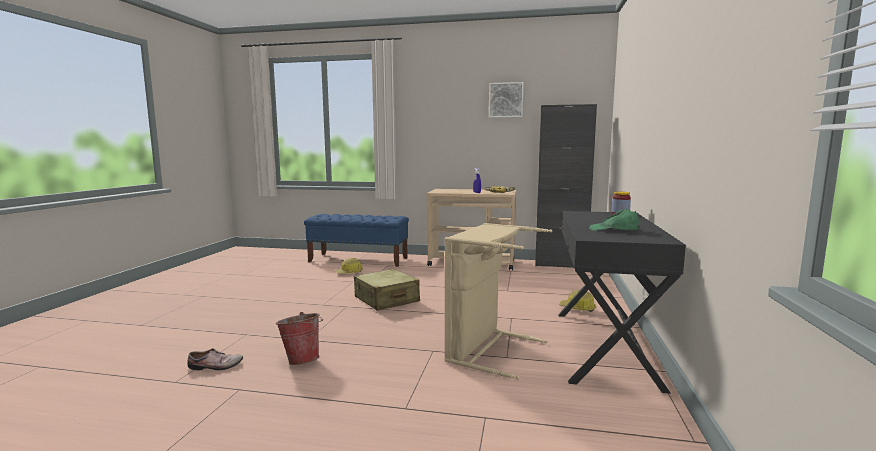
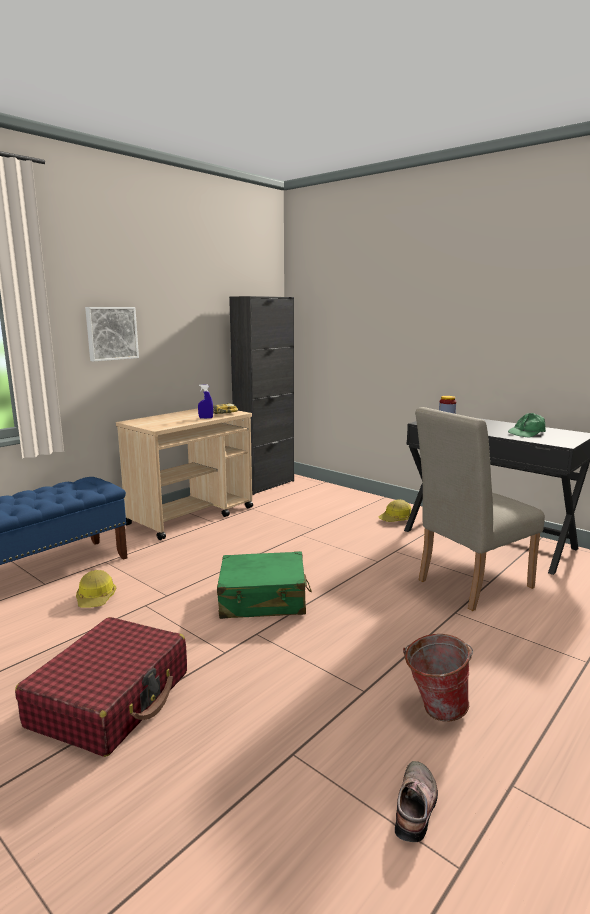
camera: 60 degrees left, 5 degrees up
(270, 296) = (111, 699): none -> red suitcase
(386, 300) = (263, 599): beige suitcase -> green suitcase
(487, 350) = (468, 585): beige laundry basket -> beige chair
(506, 100) = (190, 285): picture -> picture (111, 333)

